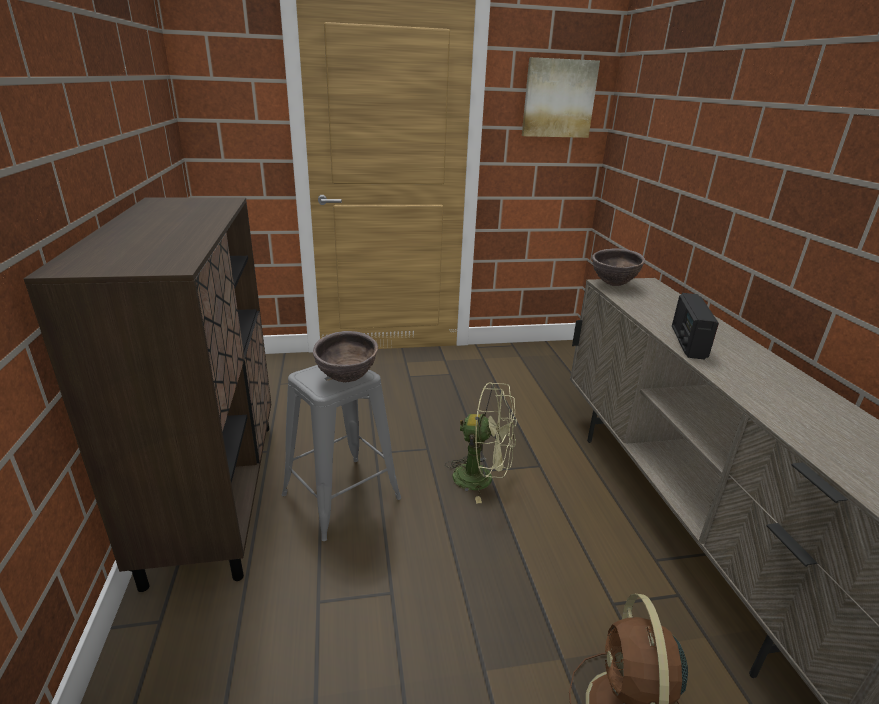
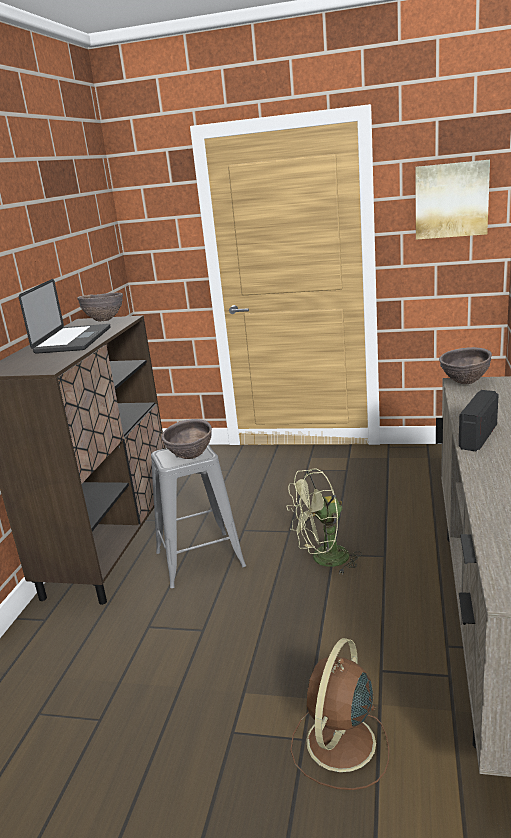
camera: 25 degrees right, 5 degrees down
(172, 225) = (73, 340): none -> laptop
(193, 201) = (104, 320): none -> brown bowl
(482, 478) = (323, 560): green fan -> green fan turned 120 degrees clockwise

